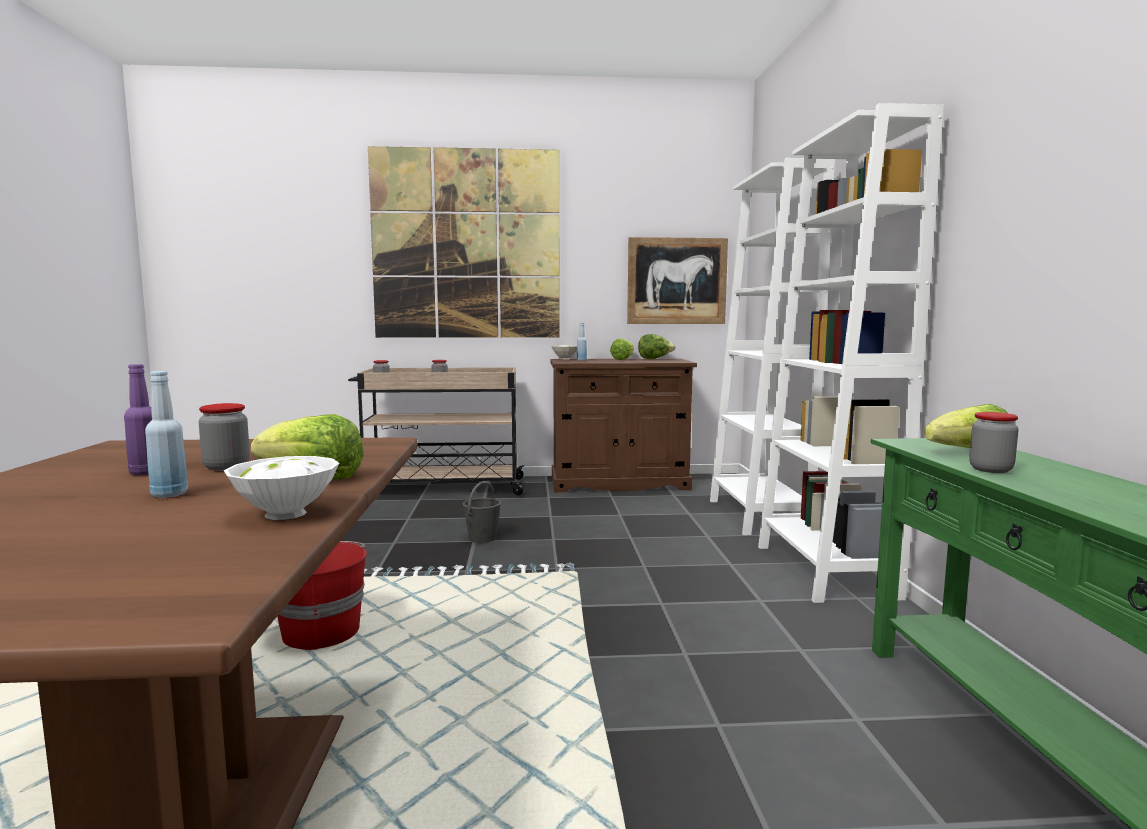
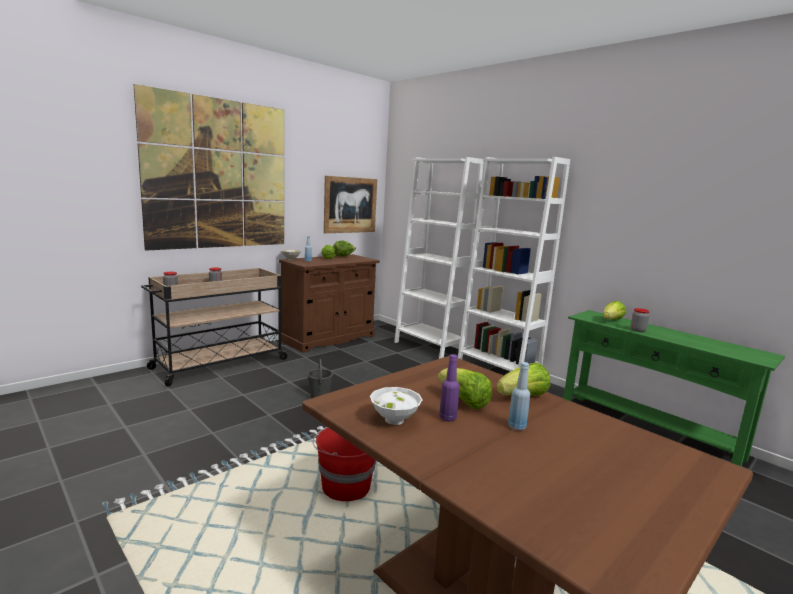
camera: 40 degrees left, 5 degrees up
(226, 467) = (463, 401): jar -> lettuce
(288, 514) = (592, 420): white bowl -> white bowl (395, 419)

